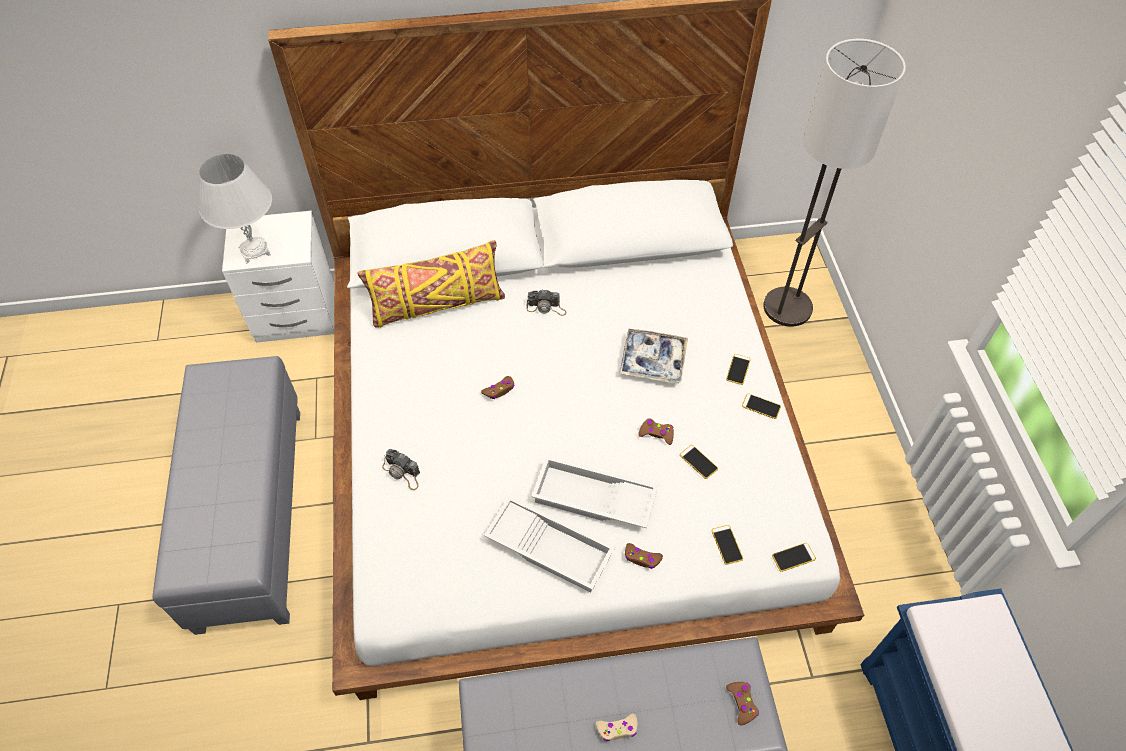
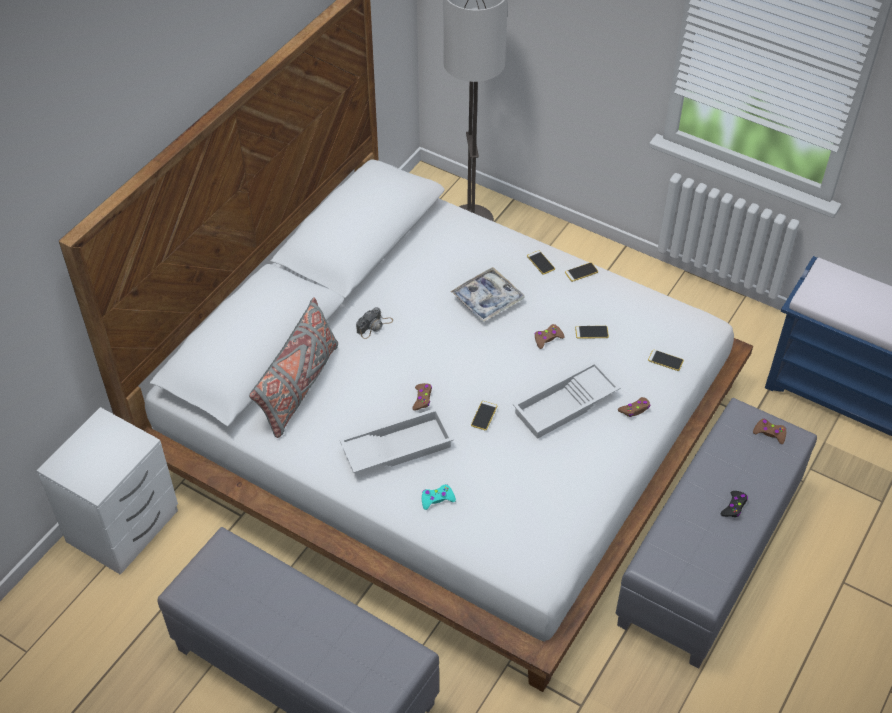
camera: 50 degrees left, 5 degrees down
(254, 250) = (101, 470): white table lamp -> none
(402, 473) = (437, 499): camera -> turquoise game controller
(437, 305) = (299, 388): yellow pillow -> grey pillow
(551, 547) = (581, 451): white tray -> white tray (397, 446)
(617, 729) = (734, 507): beige game controller -> black game controller
(793, 557) = (703, 335): phone -> phone (484, 416)

